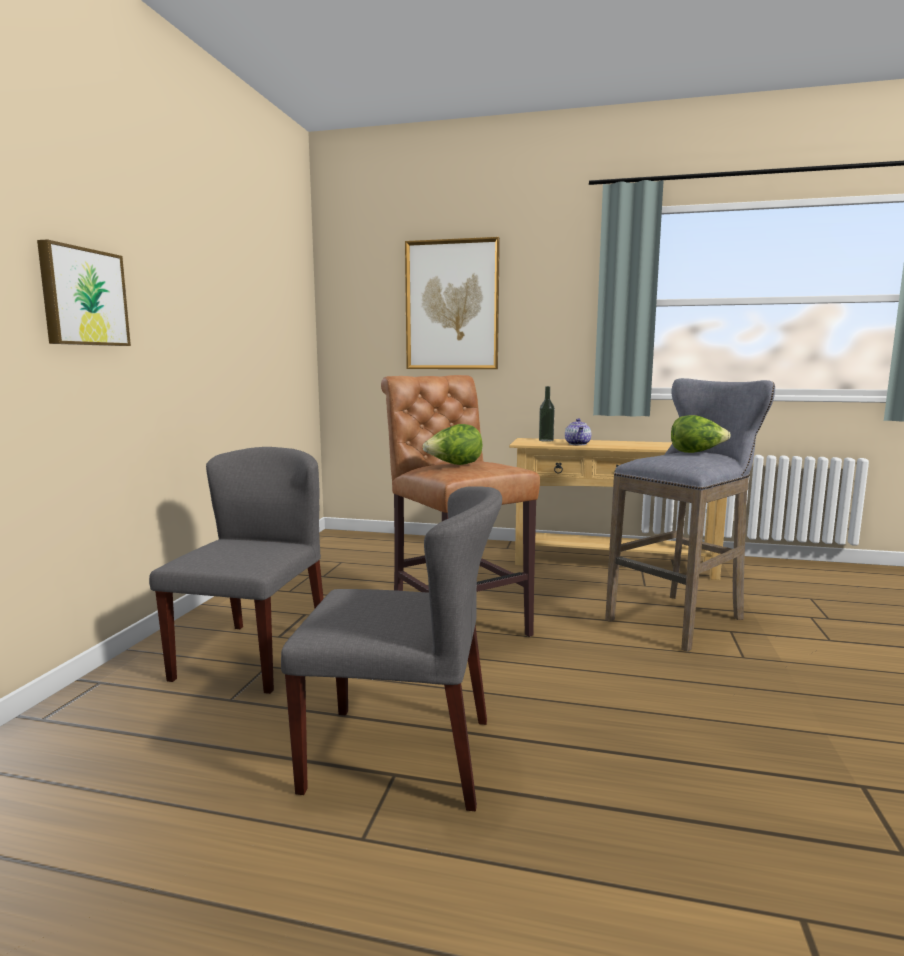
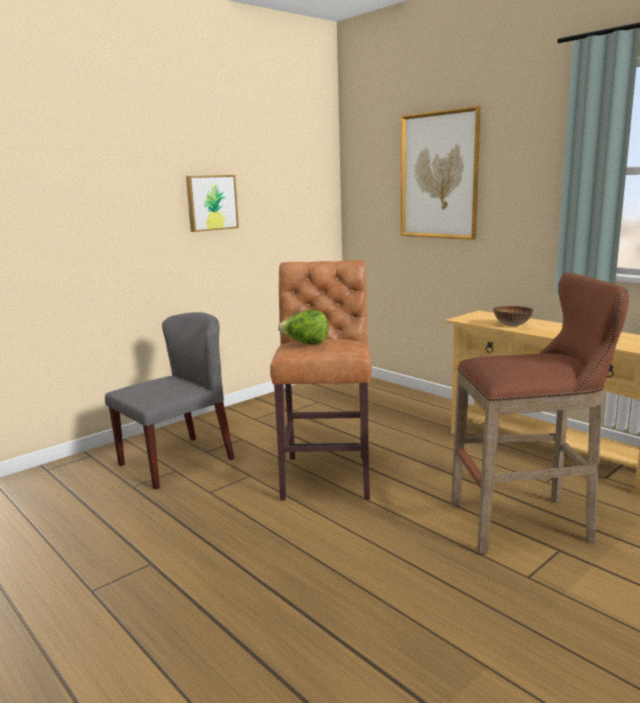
camera: 35 degrees right, 5 degrees up
(82, 297) = (88, 209): picture -> picture (211, 202)
(401, 754) = (171, 553): grey chair -> none
(546, 440) = (494, 317): bottle -> none
(578, 444) = (512, 325): teapot -> bowl
(680, 618) = (527, 523): grey stool -> brown stool
(696, 452) = (547, 358): lettuce -> none

